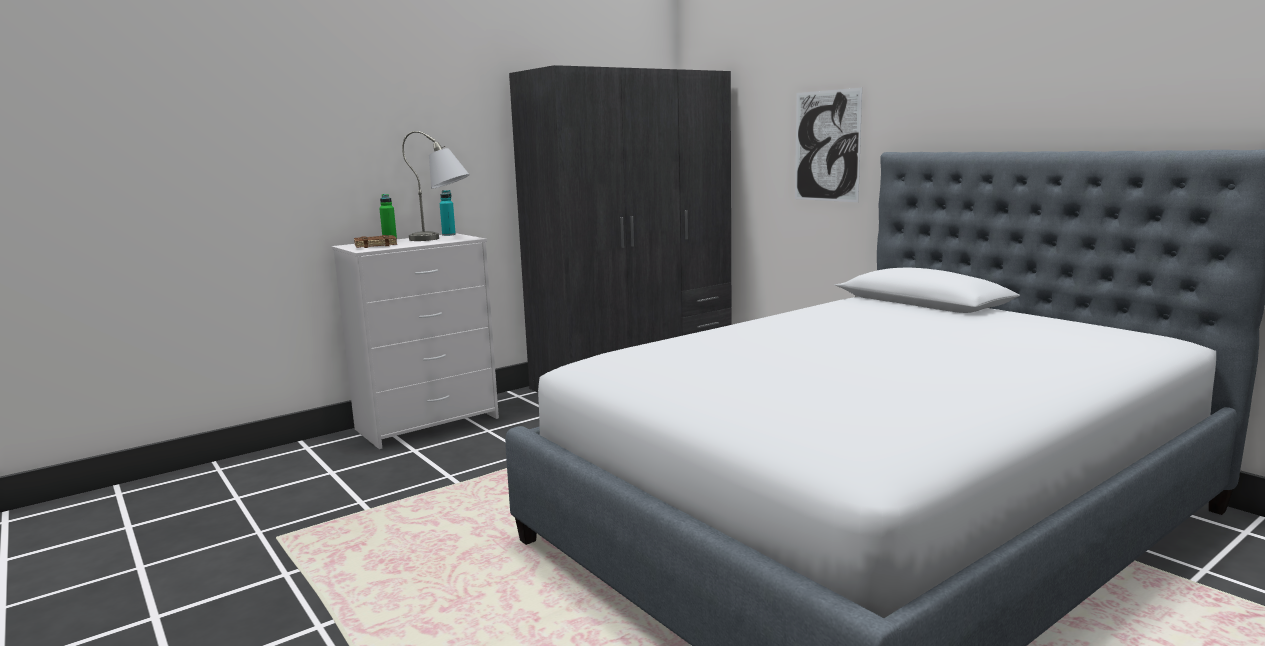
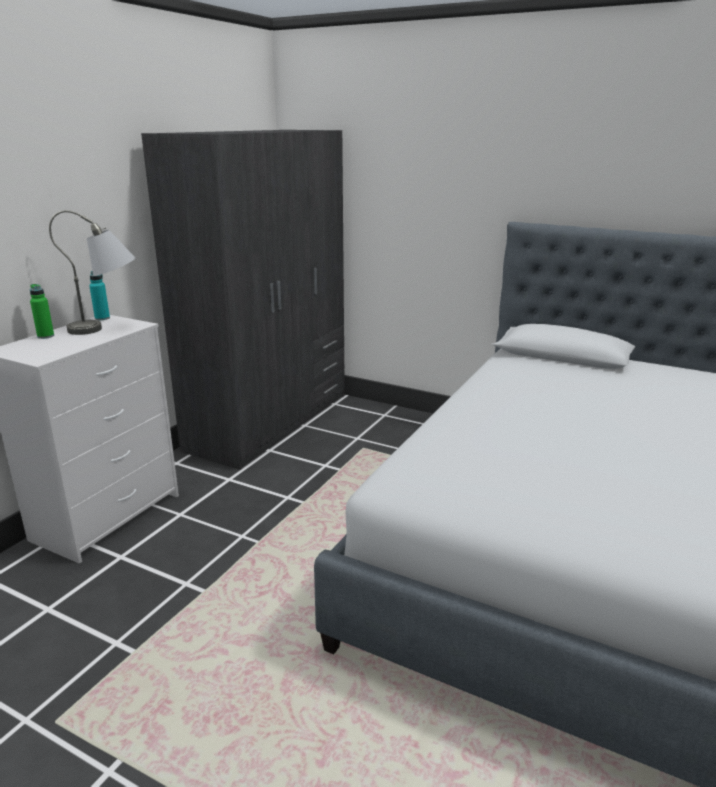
camera: 25 degrees left, 10 degrees up
(376, 245) = (41, 347): brown book -> none
(826, 146) = (446, 210): picture -> none

